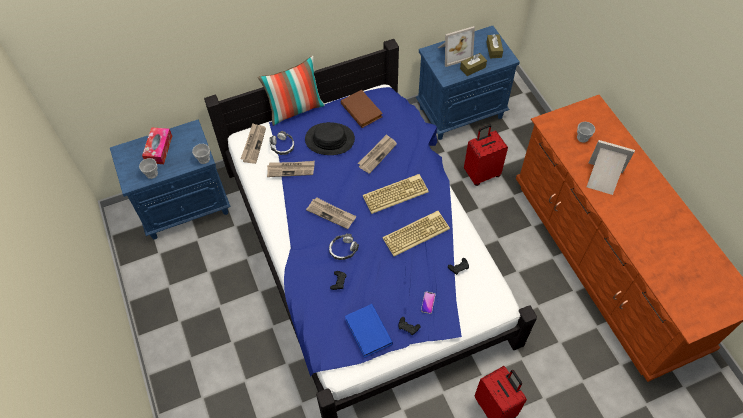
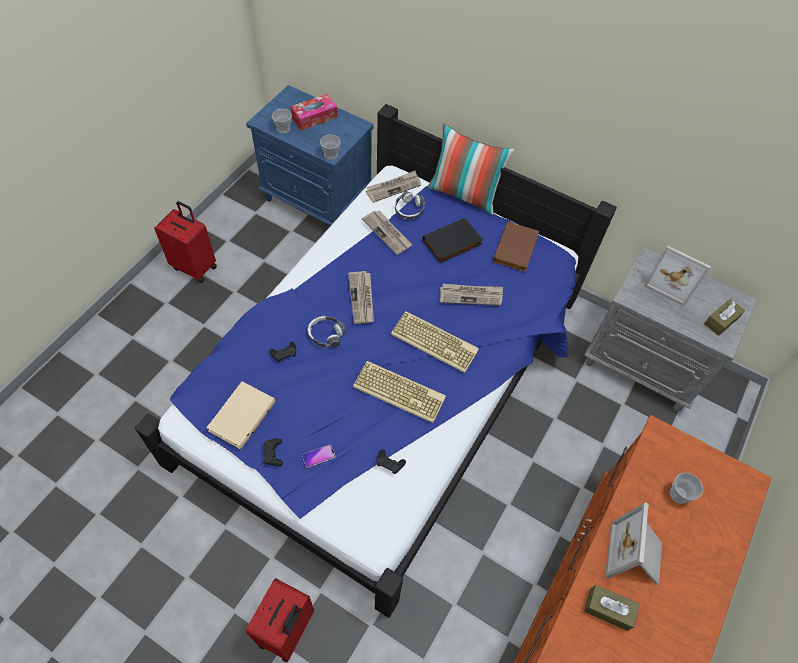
camera: 50 degrees right, 0 degrees up
(329, 140) = (452, 243): black hat -> black book
(367, 331) = (241, 415): blue book -> beige book
(461, 112) = (643, 364): blue nightstand -> grey nightstand
(472, 68) = (670, 314): brown tissue box -> brown tissue box (608, 609)
(481, 173) = (580, 434): red suitcase -> red suitcase (195, 266)
(602, 179) = (635, 556): picture frame -> picture frame turned 150 degrees counterclockwise

